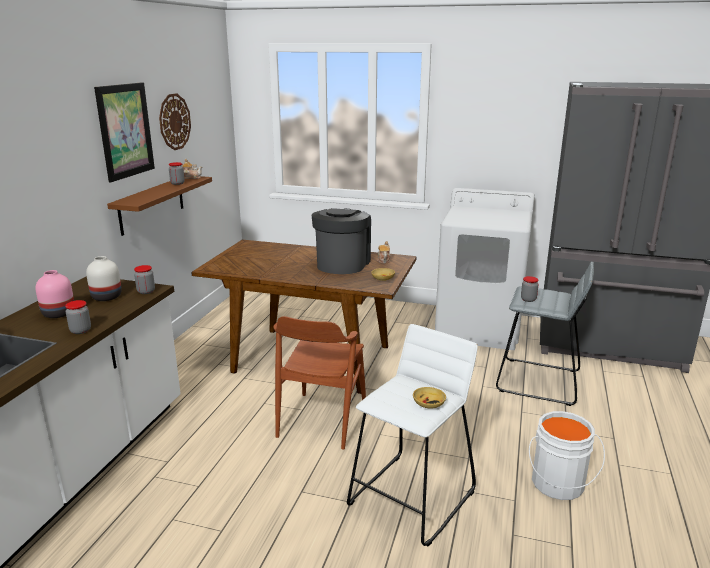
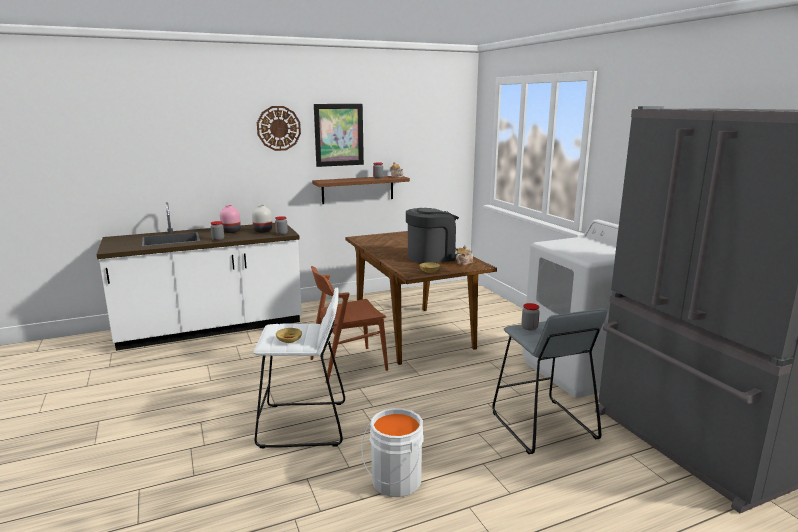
camera: 50 degrees right, 5 degrees down
(174, 121) = (394, 134): wall clock -> wall clock (278, 128)

